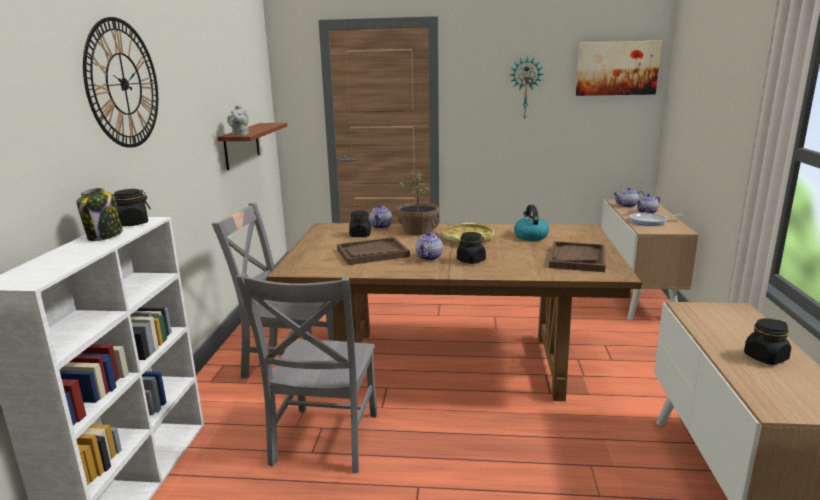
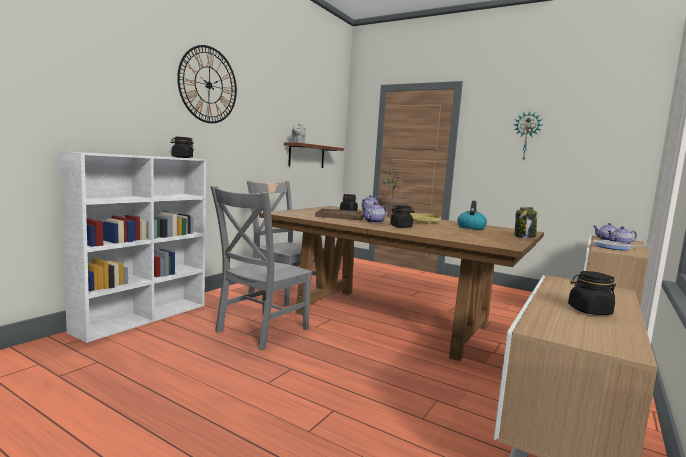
camera: 25 degrees right, 10 degrees down
(104, 236) = (157, 156): jar -> jar (524, 237)
(577, 258) = (488, 237): brown tray -> none
(617, 68) = (611, 122): picture -> none

